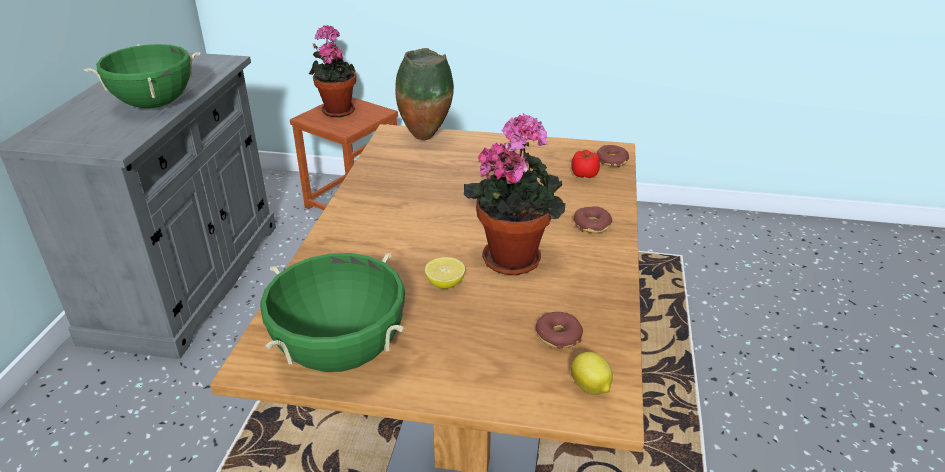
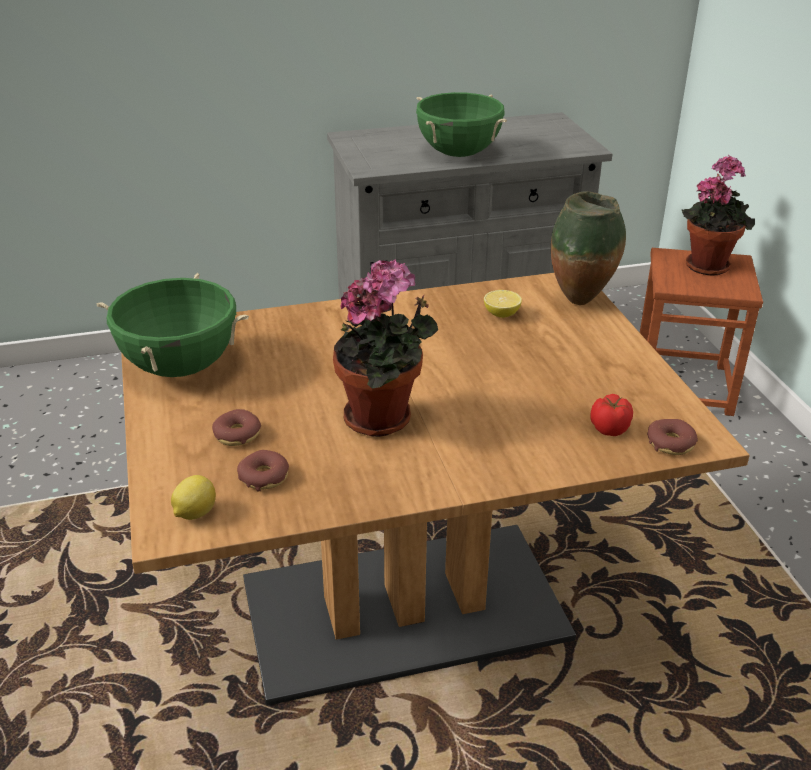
camera: 65 degrees right, 0 degrees up
(445, 284) = (307, 390): lemon -> lemon (501, 314)
(592, 225) = (491, 458): donut -> donut (237, 434)

